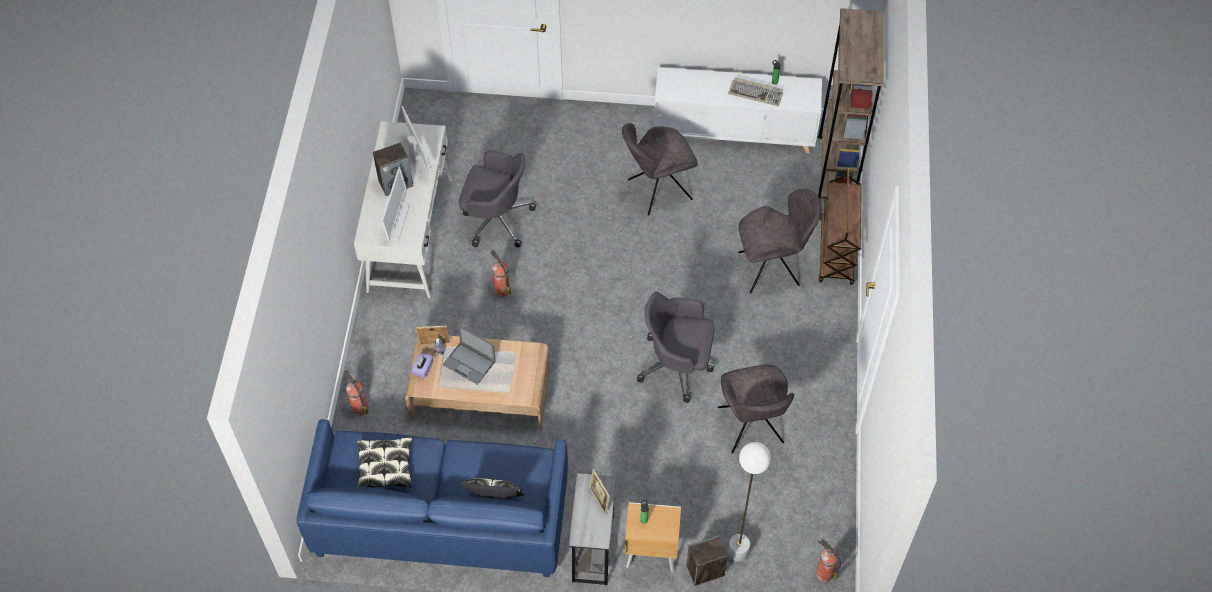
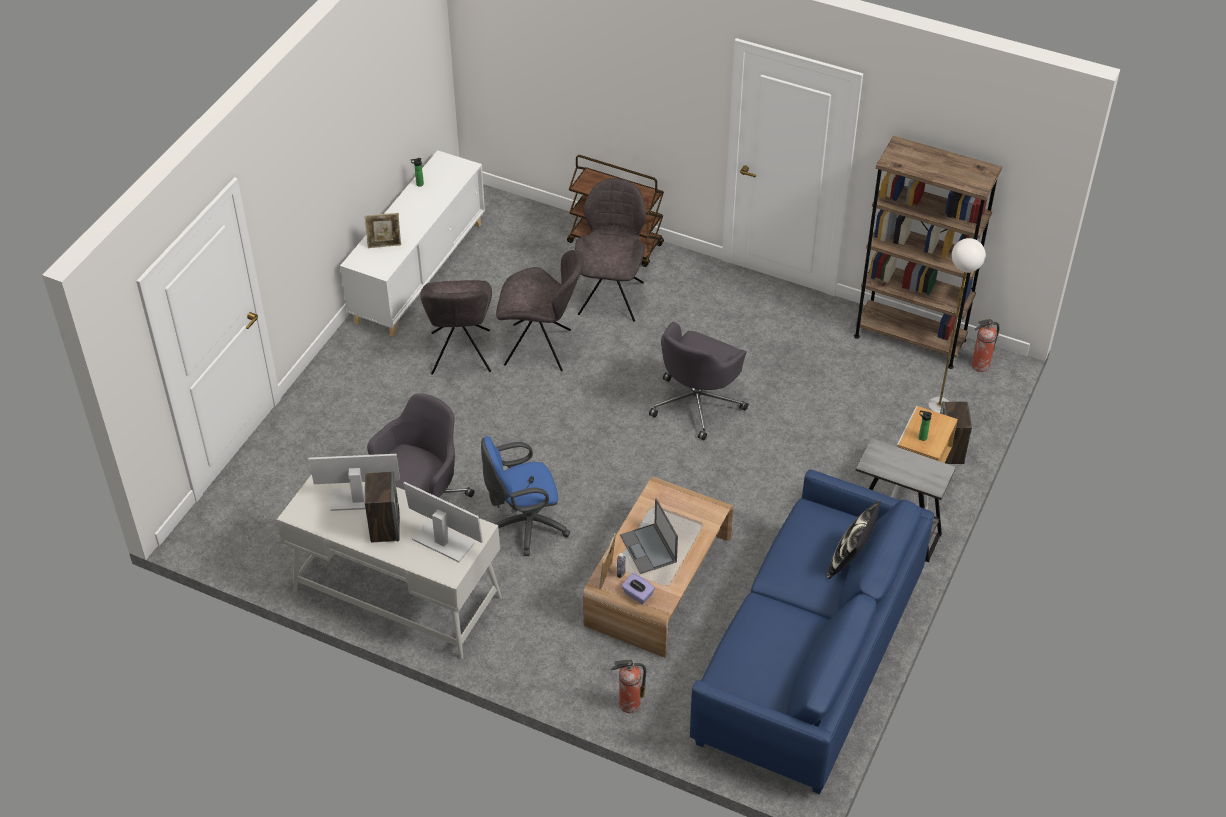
camera: 70 degrees left, 10 degrees down
(385, 467) = (772, 649): pillow -> none
(470, 363) = (649, 549): laptop -> laptop turned 105 degrees clockwise
(501, 289) = (524, 526): fire extinguisher -> blue office chair
(599, 500) = (895, 458): picture frame -> picture frame (384, 245)
(751, 427) = (797, 368): grey chair -> grey chair (541, 348)
(756, 93) = (426, 202): keyboard -> none
(835, 170) = (514, 213): brown bookcase -> brown bookcase (910, 338)

